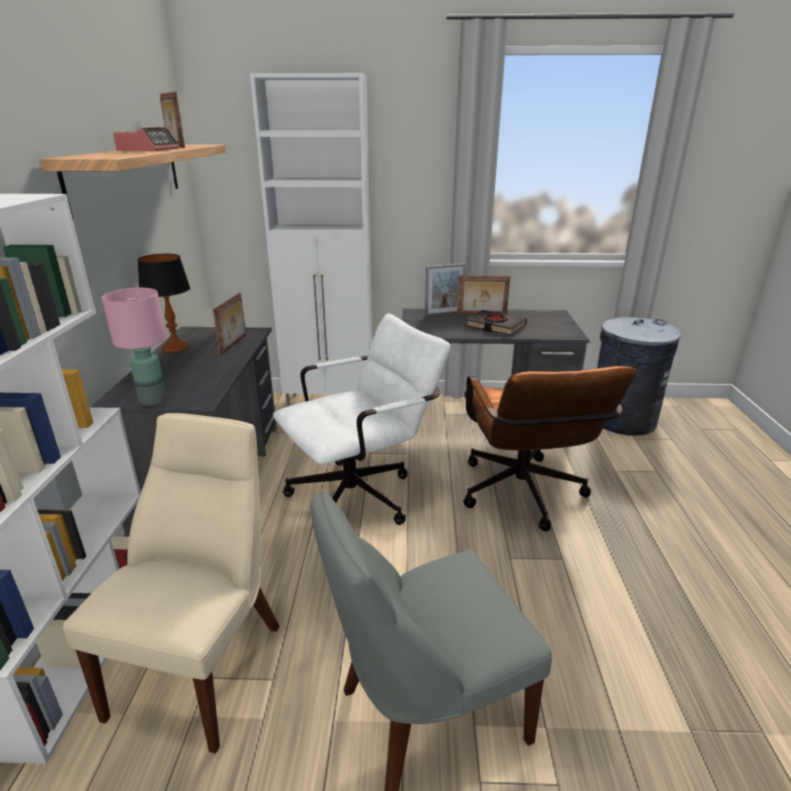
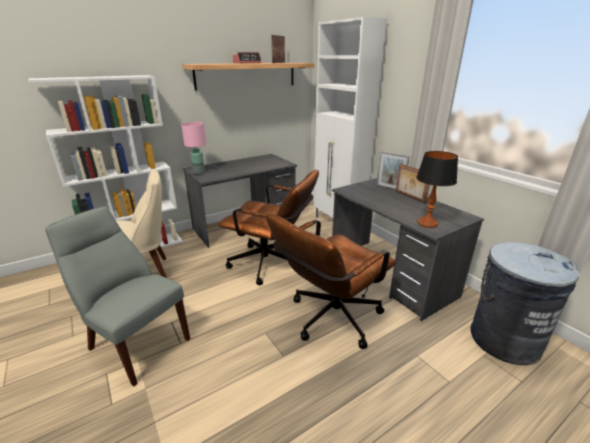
camera: 55 degrees right, 0 degrees up
(176, 348) = (249, 160): table lamp -> table lamp (427, 223)
(234, 344) = (267, 166): picture frame -> none
(362, 494) = (271, 265): white office chair -> brown office chair
(495, 326) = (397, 205): black book -> none

